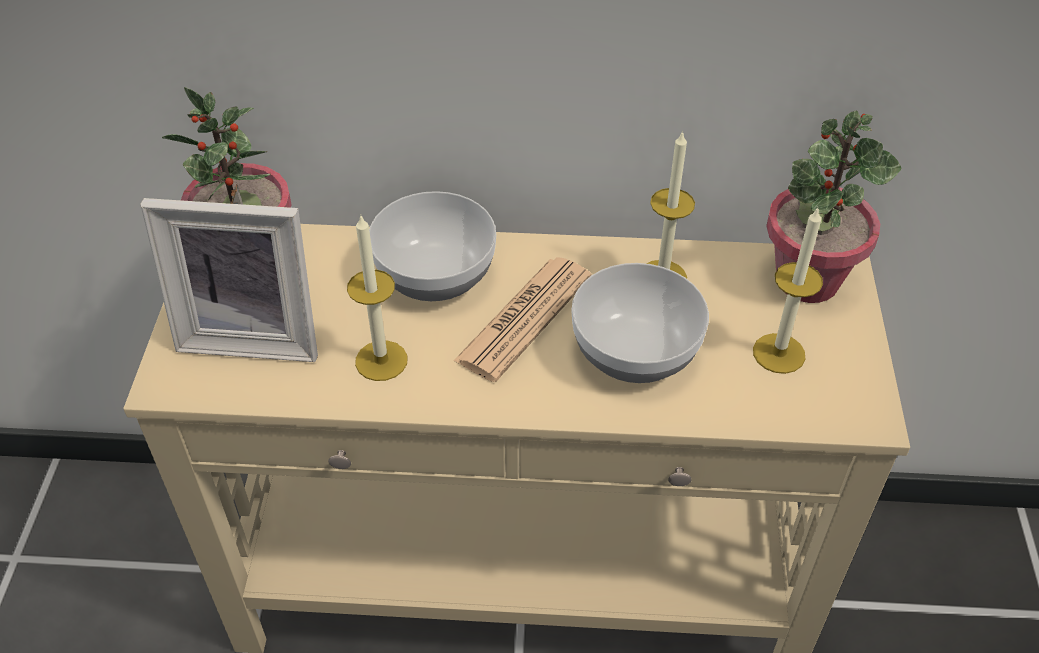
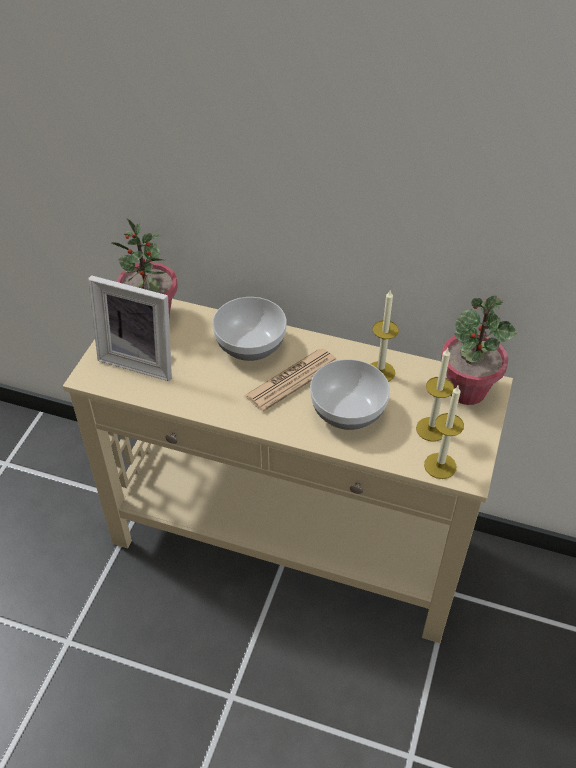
camera: 15 degrees right, 0 degrees up
(381, 360) = (204, 387): candle -> candle (440, 466)

